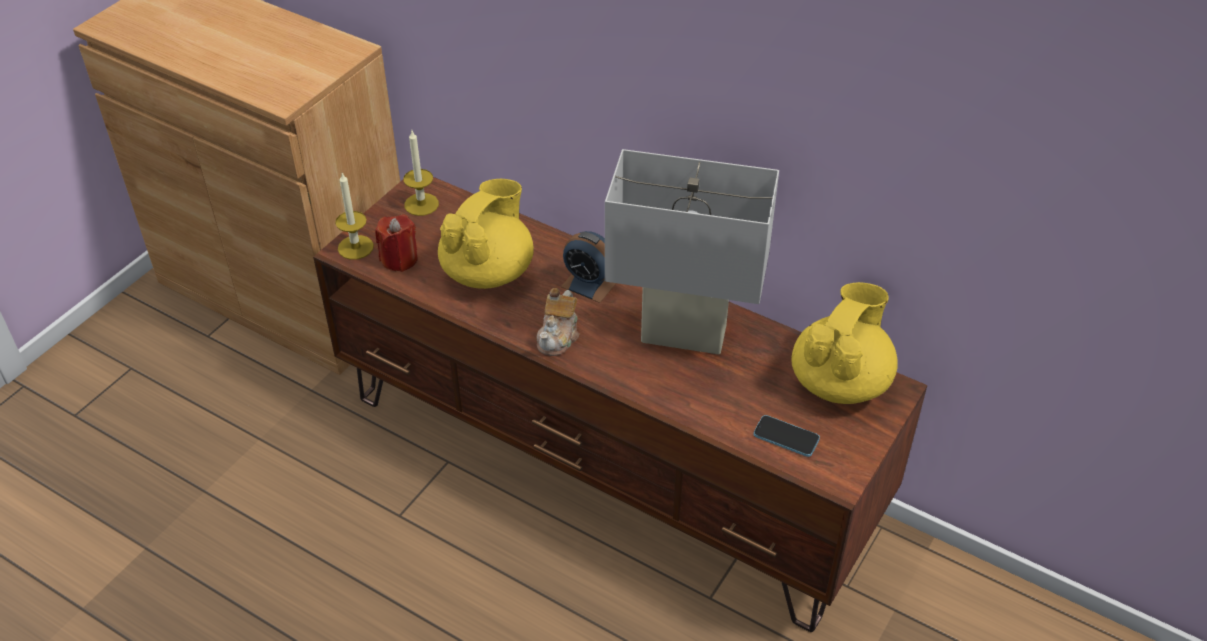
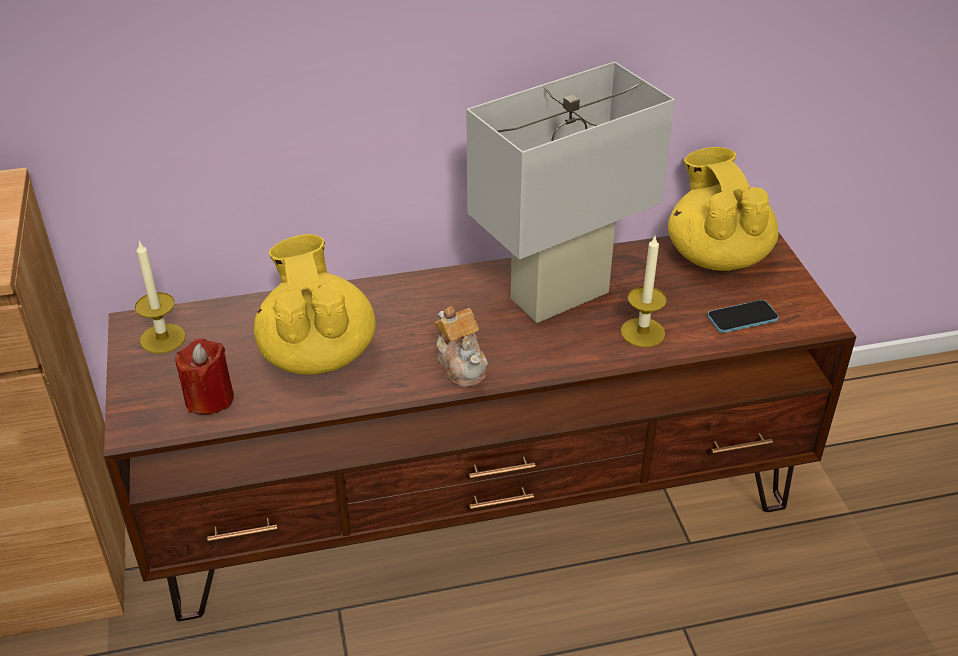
camera: 45 degrees left, 5 degrees down
(355, 247) = (143, 417): candle -> candle (642, 332)
(589, 284) = (426, 307): alarm clock -> none

